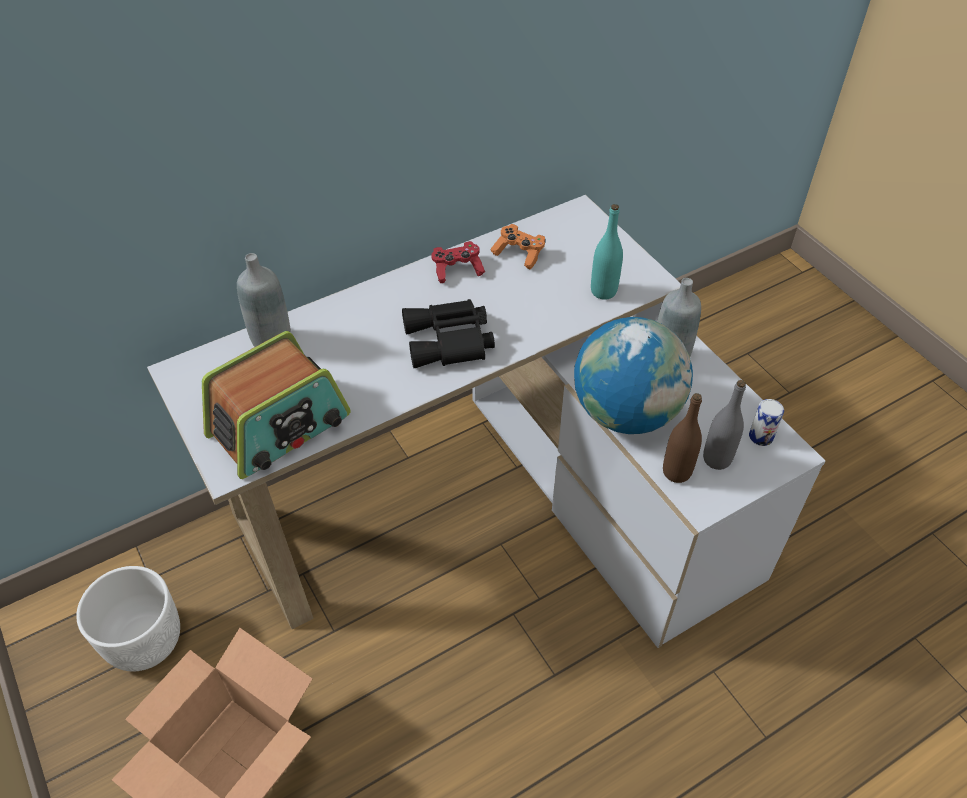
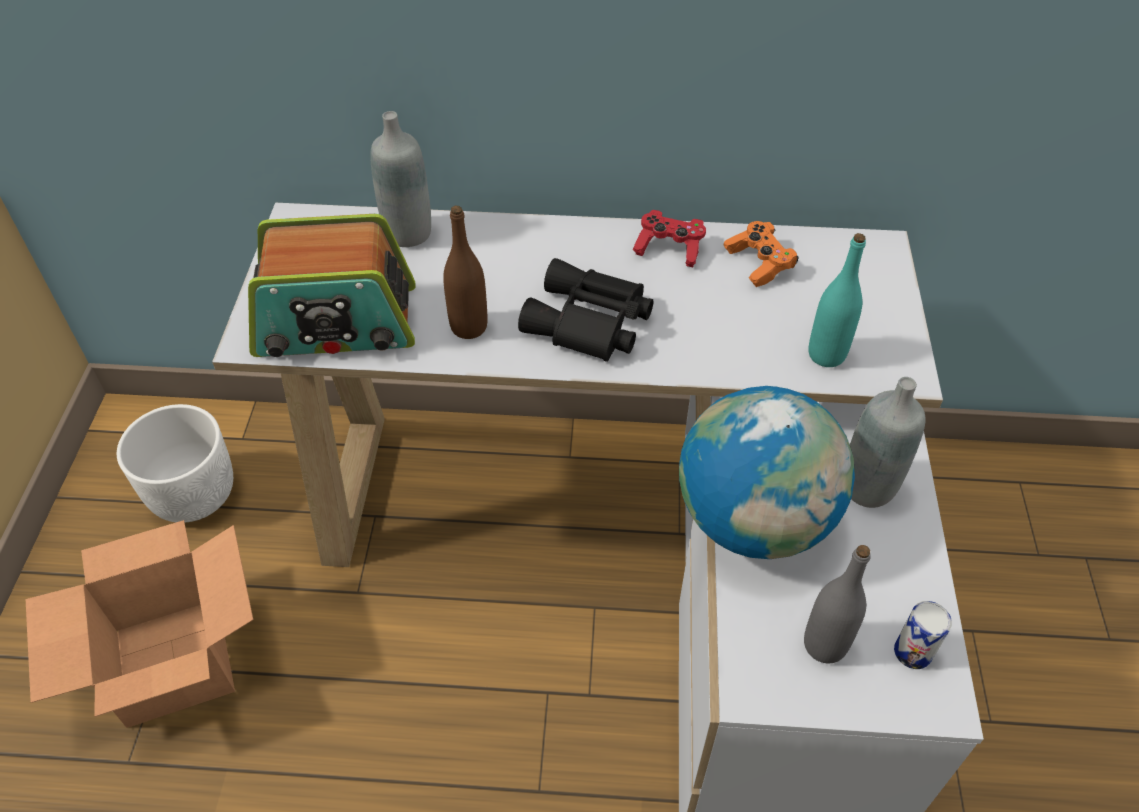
camera: 35 degrees right, 0 degrees up
(676, 472) = (756, 629): brown bottle -> brown bottle (469, 327)

